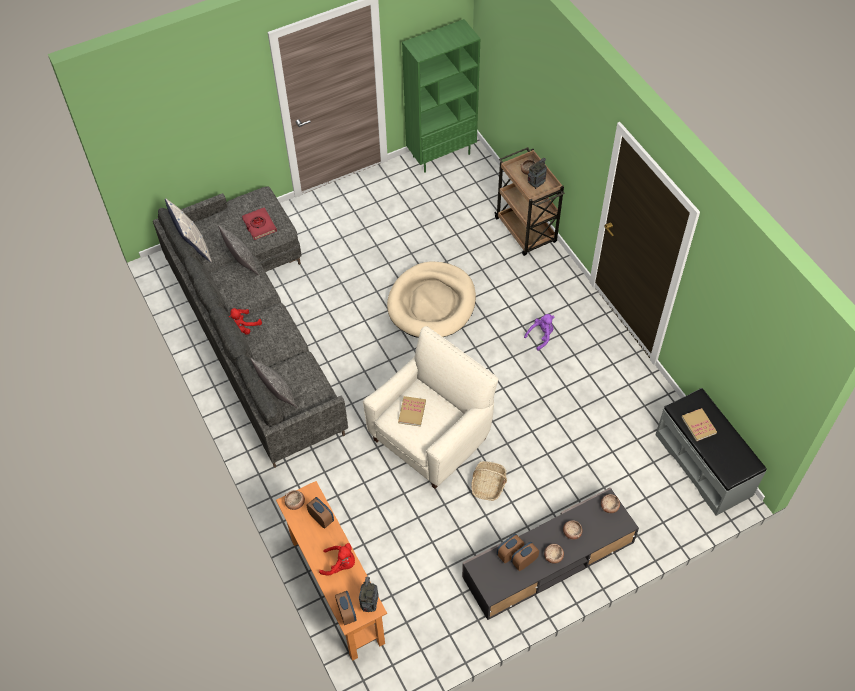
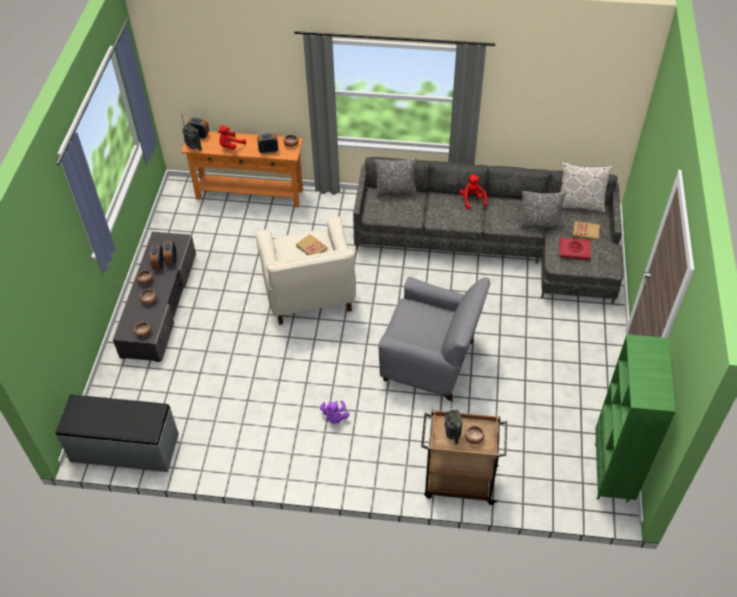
camera: 125 degrees right, 5 degrees down
(432, 303) = (431, 362): beige dog bed -> grey armchair
(488, 485) = (243, 304): basket -> none
(698, 425) = (130, 413): book -> book (586, 232)

